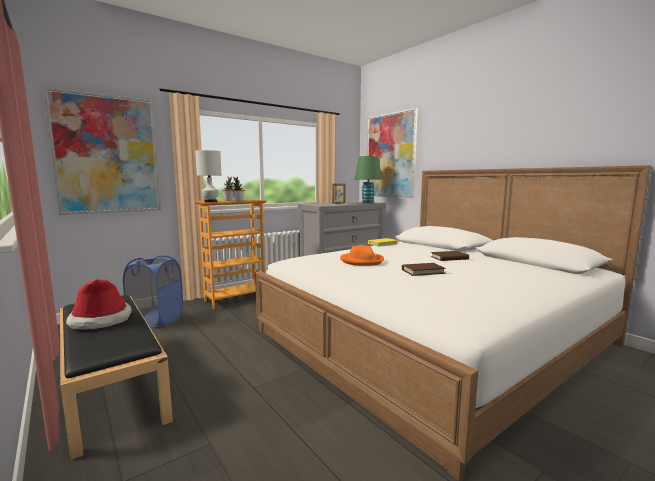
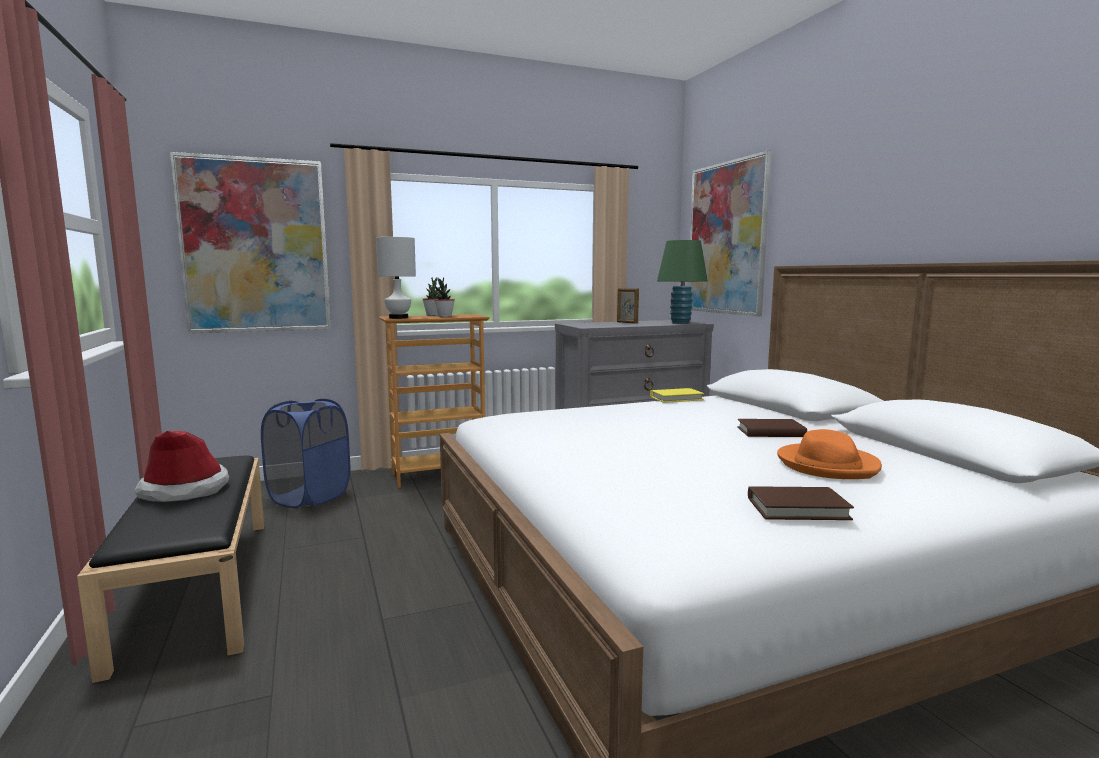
camera: 15 degrees right, 0 degrees up
(362, 261) = (603, 427): orange hat -> orange hat (827, 465)
(423, 271) = (690, 454): brown book -> brown book (797, 508)

